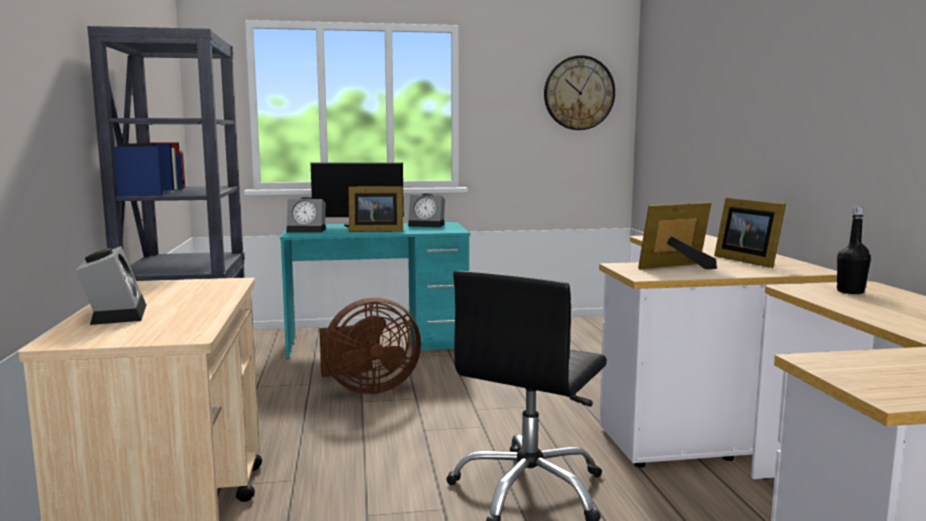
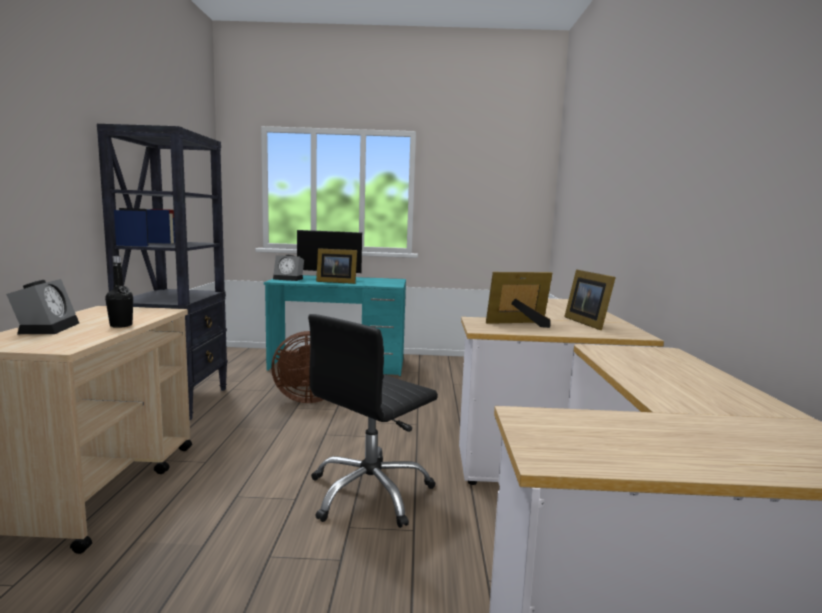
camera: 10 degrees right, 0 degrees up
(428, 225) = (380, 280): alarm clock -> none
(579, 93) = (508, 185): wall clock -> none
(850, 292) = (642, 355): black bottle -> black bottle (121, 325)

